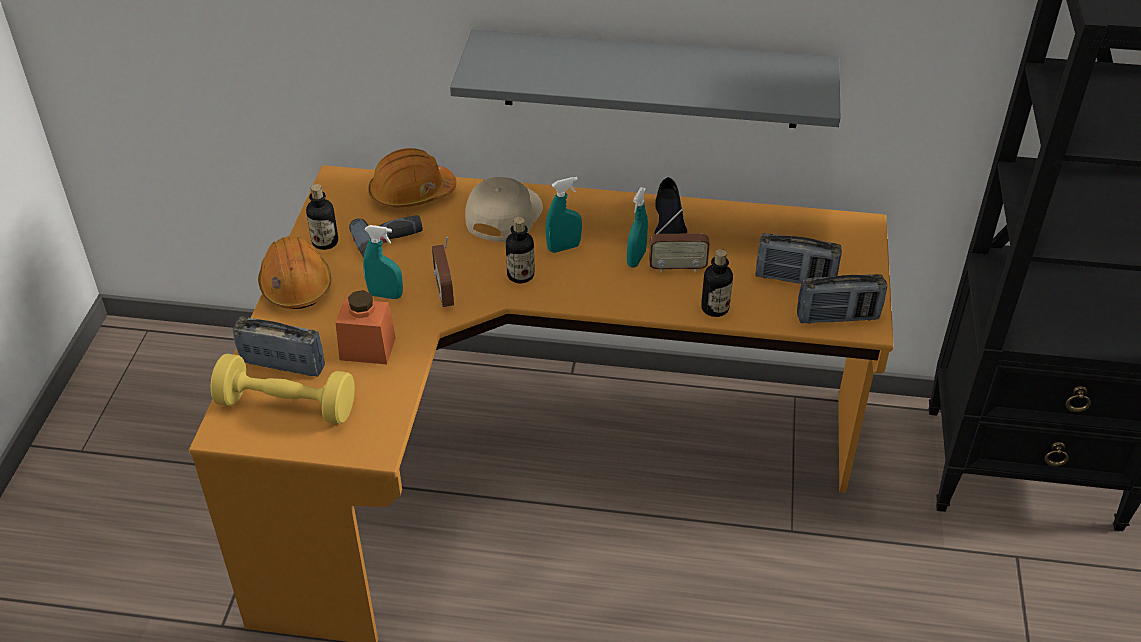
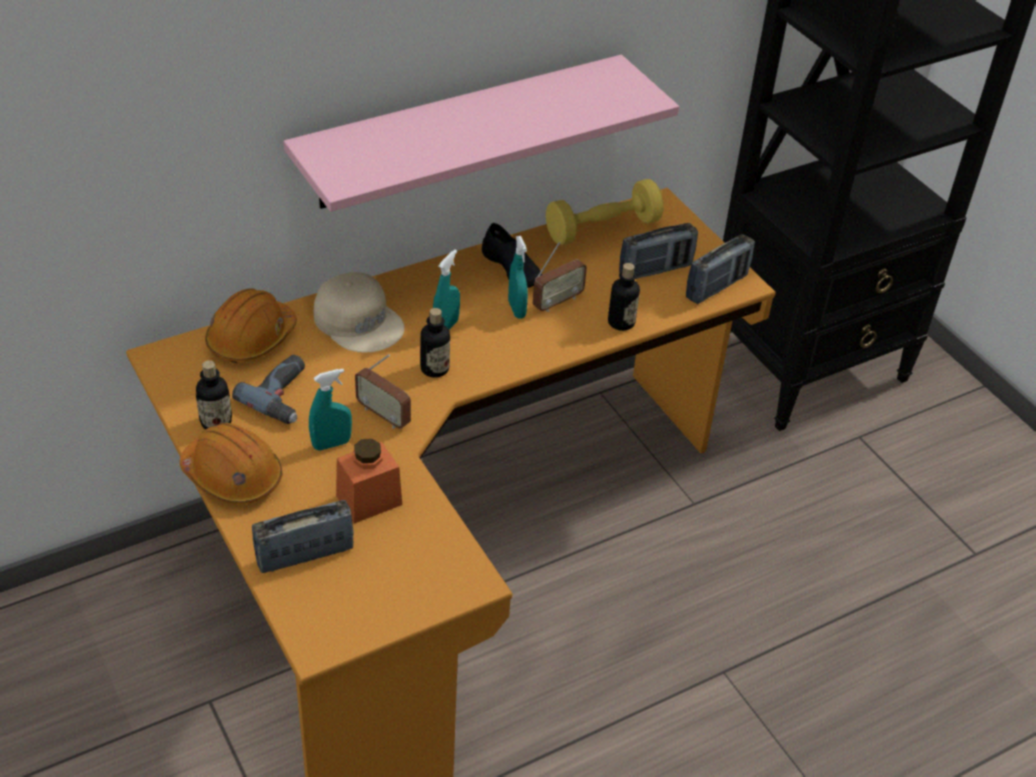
camera: 40 degrees left, 0 degrees up
(287, 406) = (351, 590): yellow dumbbell -> yellow dumbbell (602, 229)
(502, 214) = (359, 321): beige cap -> beige cap turned 150 degrees clockwise
(651, 79) = (460, 132): grey shelf -> pink shelf

